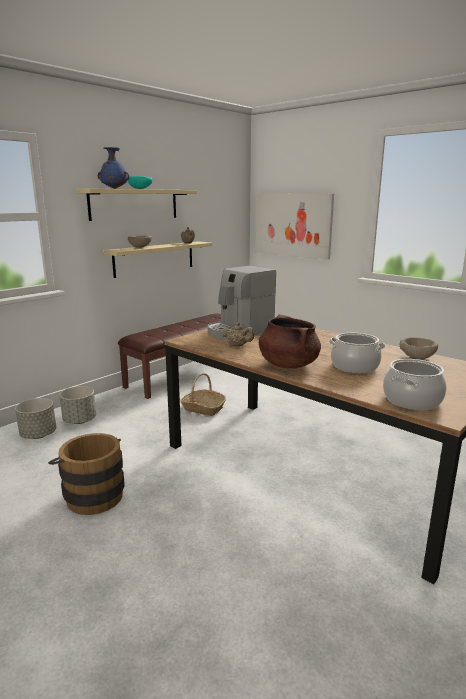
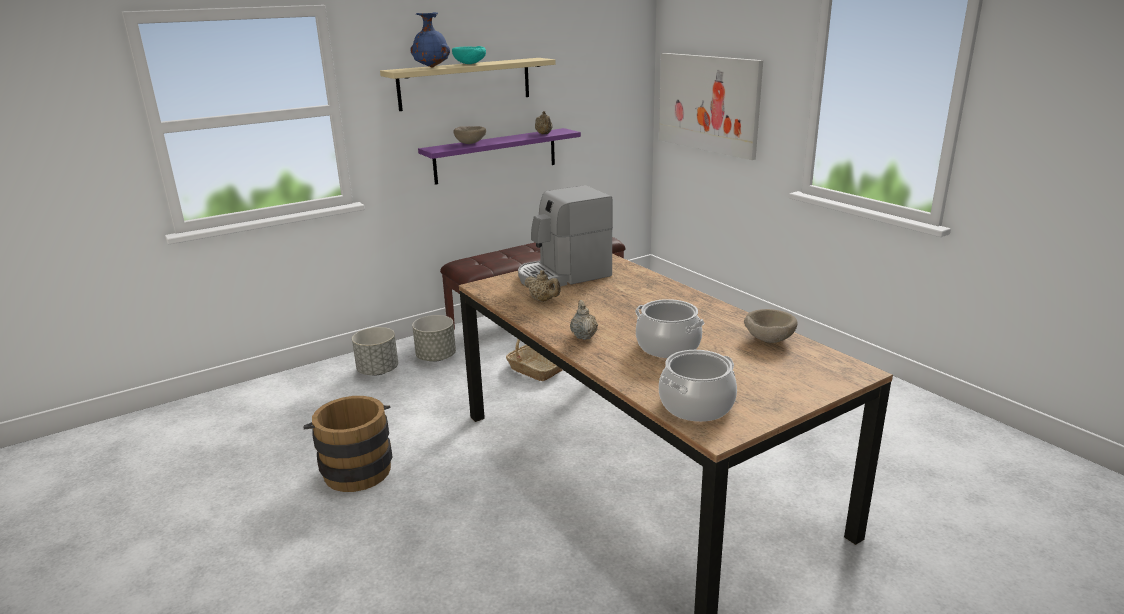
camera: 15 degrees right, 5 degrees up
(38, 435) = (324, 385): grey planter -> grey planter (436, 357)
(154, 258) = (496, 156): beige shelf -> purple shelf
(288, 364) = (583, 336): brown cooking pot -> beige teapot

